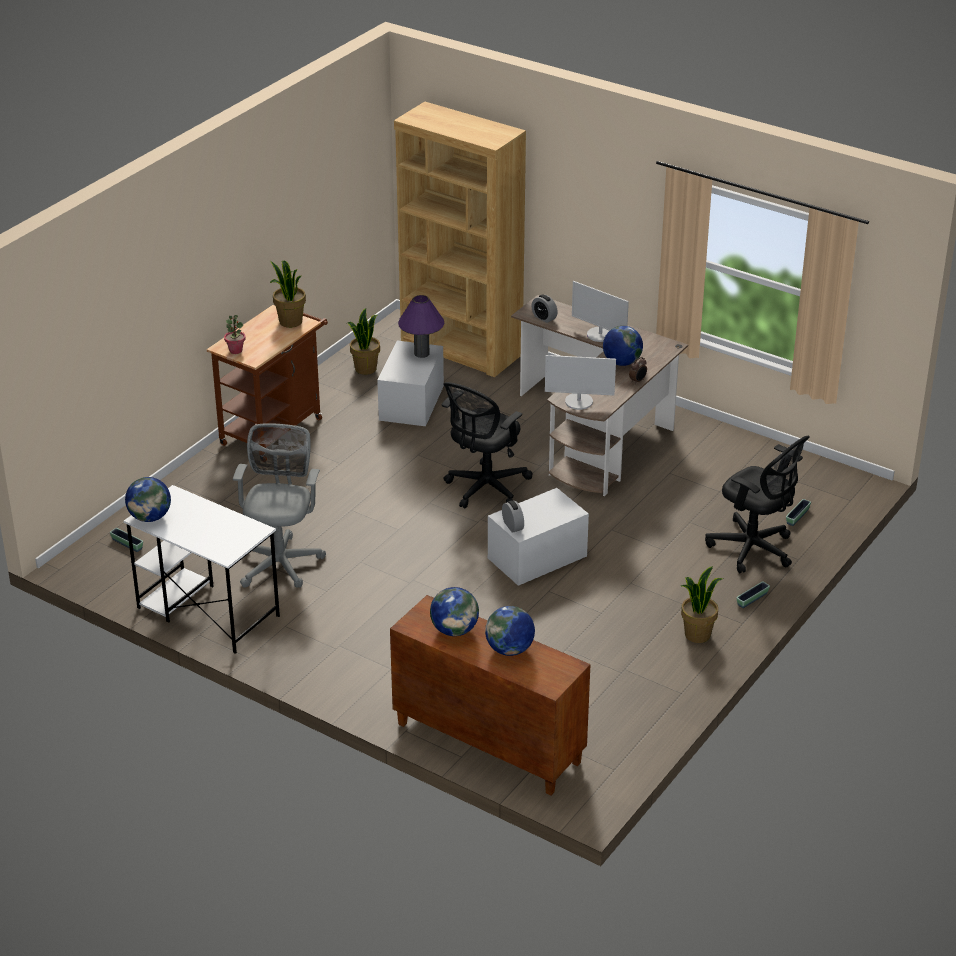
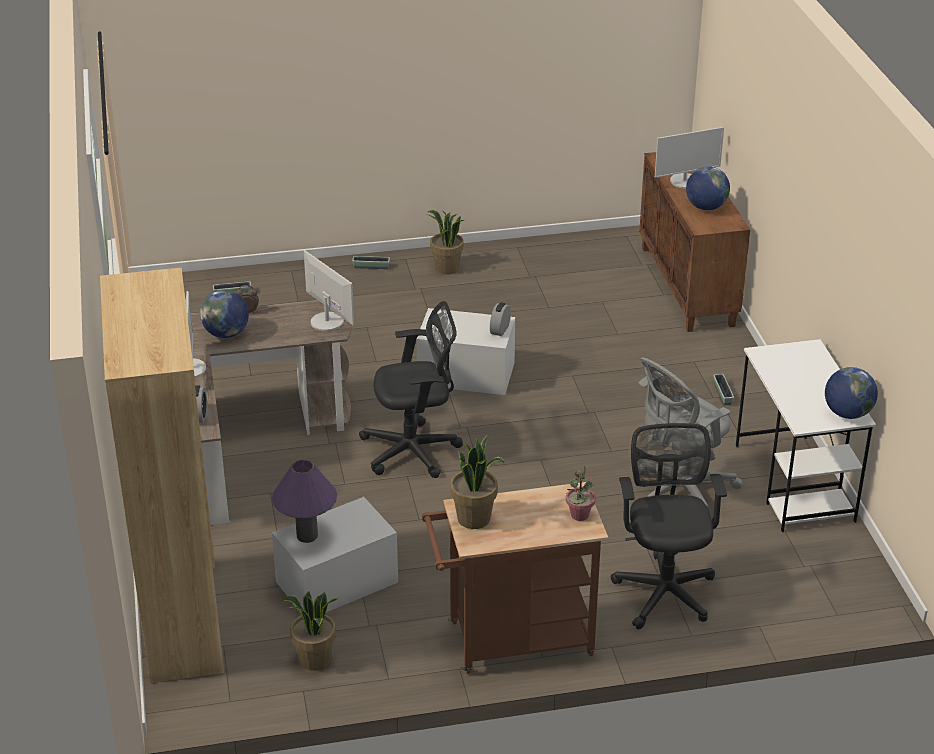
camera: 135 degrees left, 0 degrees up
(127, 544) = (809, 593): planter -> planter (722, 394)
(509, 649) = (685, 181): globe -> monitor
(754, 549) = (306, 292): black office chair -> black office chair (664, 589)

